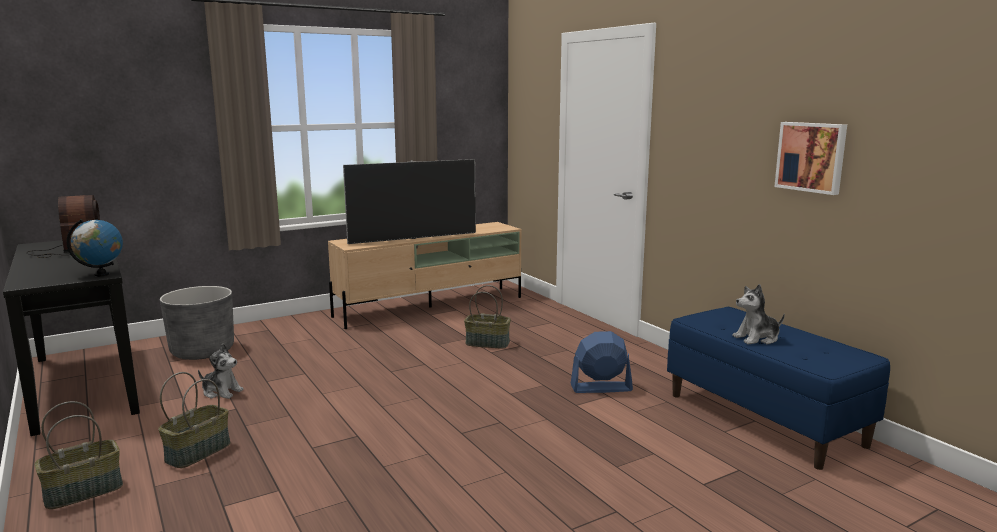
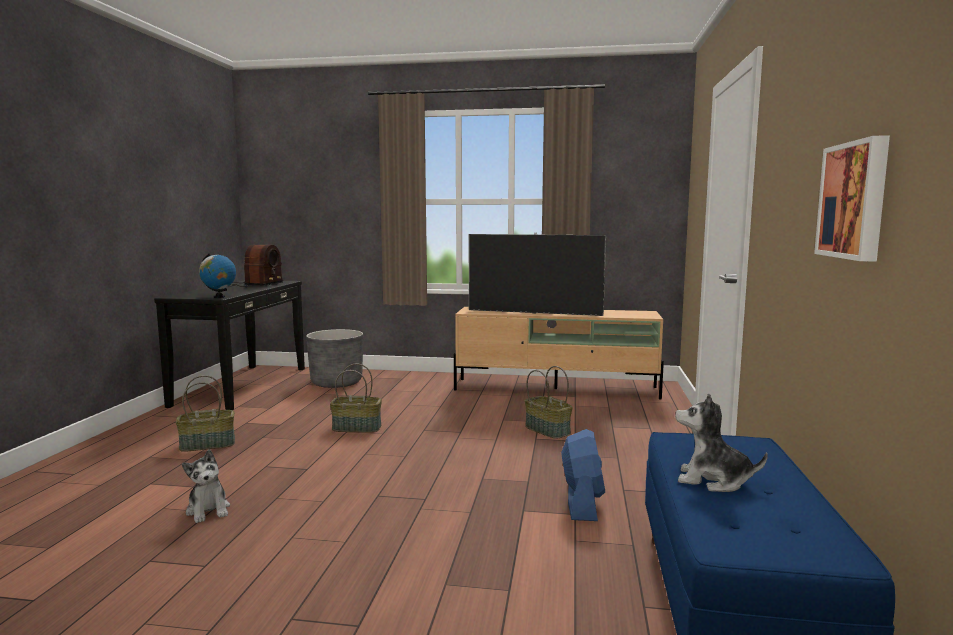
camera: 40 degrees right, 5 degrees down
(84, 491) = (121, 446): basket -> basket (357, 427)
(221, 392) = (294, 411): plush toy -> plush toy (208, 510)
(601, 387) = (582, 503): blue fan -> blue fan turned 60 degrees clockwise

